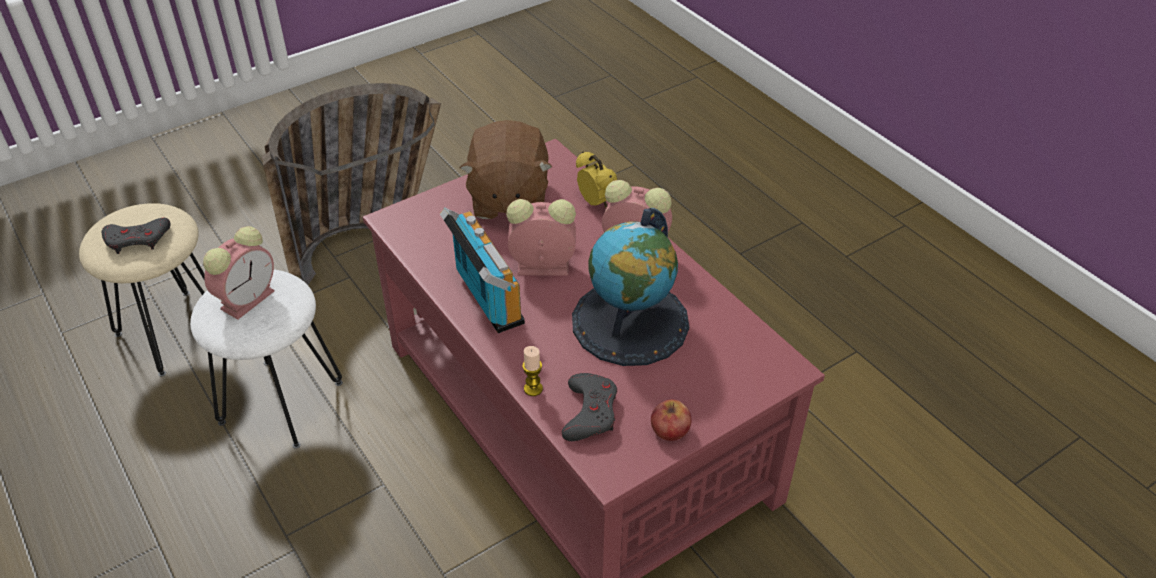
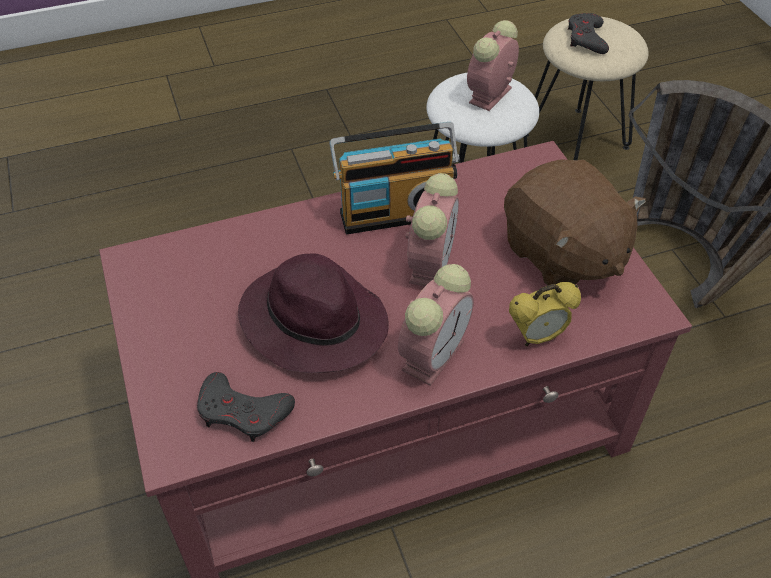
camera: 105 degrees right, 5 degrees up
(249, 298) = (490, 96): alarm clock -> alarm clock turned 75 degrees clockwise
(508, 198) = (562, 255): brown plush toy -> brown plush toy turned 135 degrees counterclockwise
(533, 389) = (255, 226): candle -> none
(590, 412) = (205, 261): grey game controller -> grey game controller (243, 411)
(630, 322) = (312, 321): globe -> purple hat
(670, 429) = (151, 316): apple -> none

